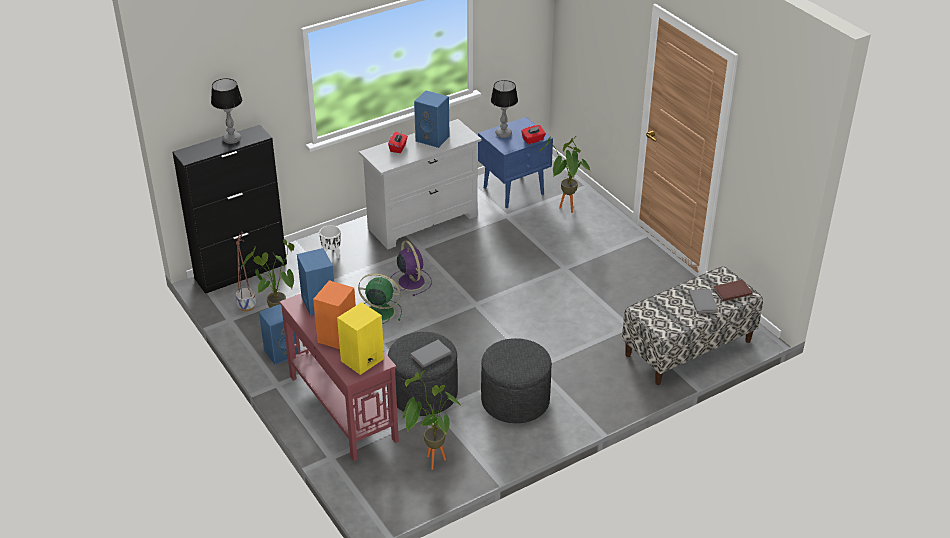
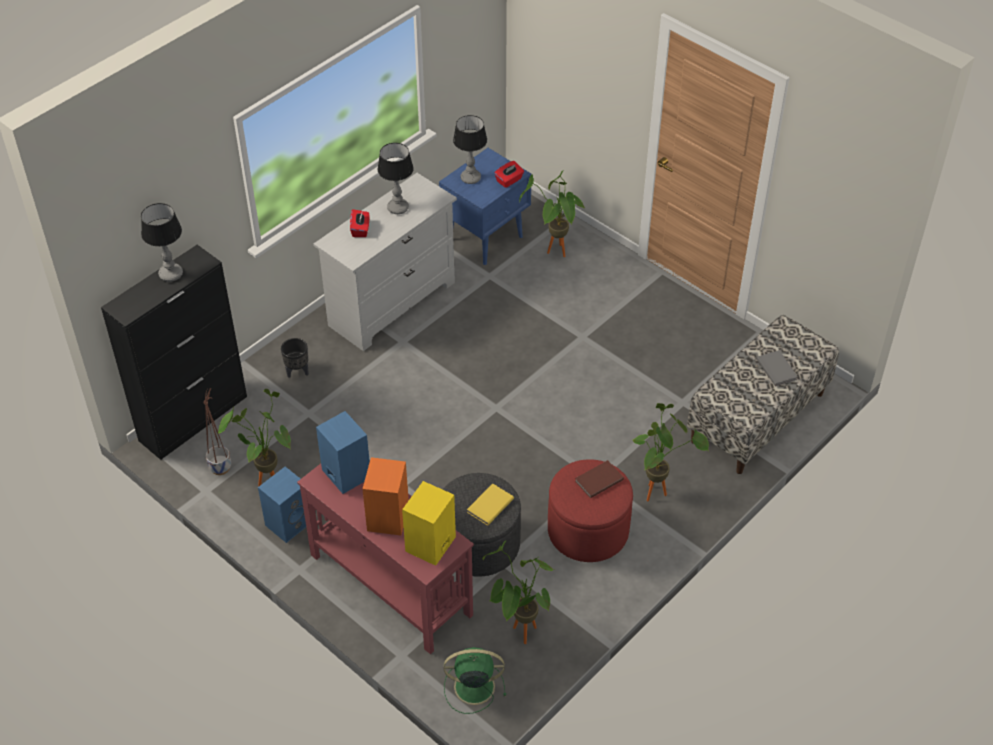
camera: 15 degrees left, 10 degrees up
(332, 254) = (297, 371): white planter -> black planter
(379, 312) = (385, 442): green fan -> green fan (472, 687)
(410, 281) = (407, 390): purple fan -> none
(430, 355) = (489, 505): grey book -> yellow book
(433, 138) = (398, 208): blue speaker -> table lamp
(515, 401) = (588, 530): grey ottoman -> red ottoman
(584, 384) = (658, 490): none -> potted plant
(731, 291) = (802, 348): brown book -> brown book (598, 480)

